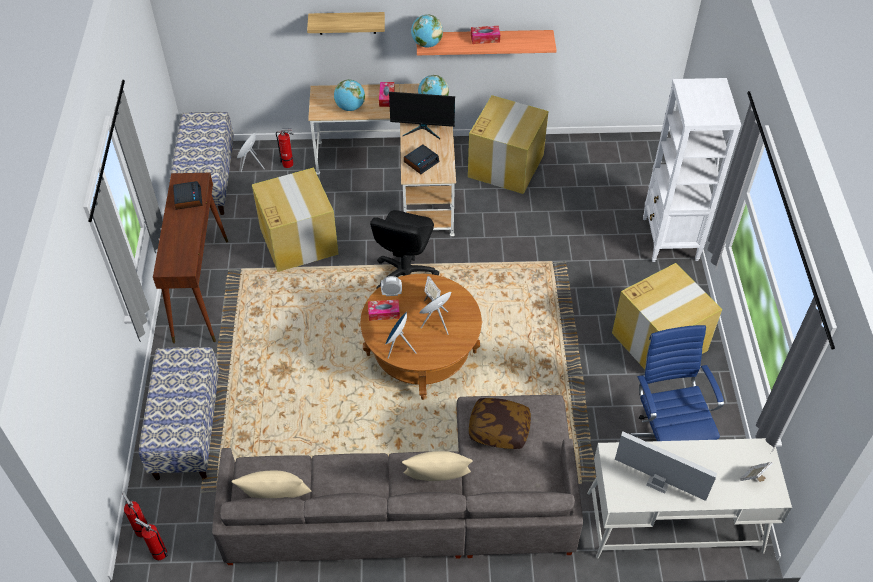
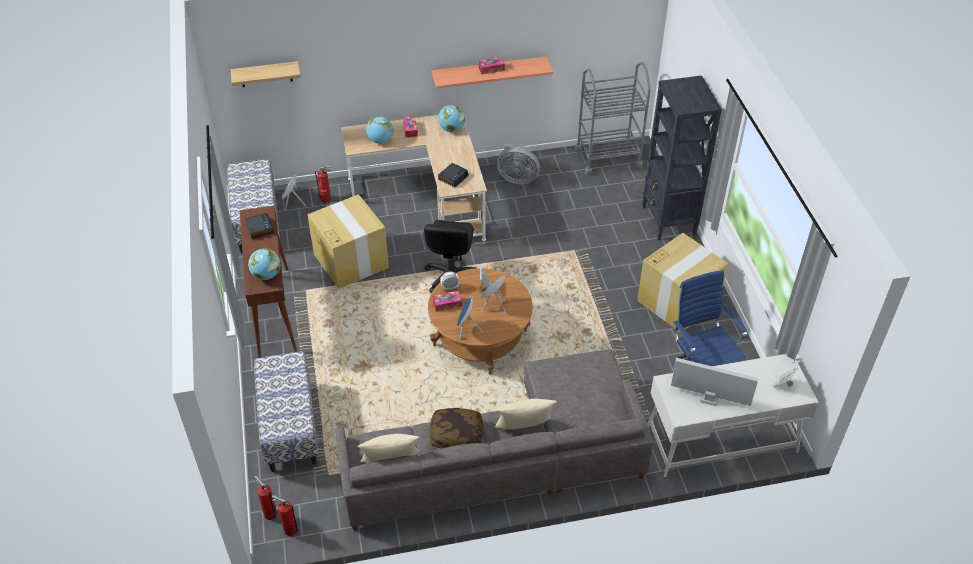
camera: 10 degrees left, 5 degrees down
(347, 23) = (372, 67): shelf -> shelf (266, 74)
(422, 129) = (448, 151): monitor -> none
(427, 44) = (443, 78): globe -> globe (266, 275)
(499, 429) = (566, 382): pillow -> pillow (456, 435)
(506, 165) = (517, 178): cardboard box -> grey fan
(616, 153) = (608, 157): none -> grey cart
(670, 239) = (668, 221): white bookcase -> black bookcase

